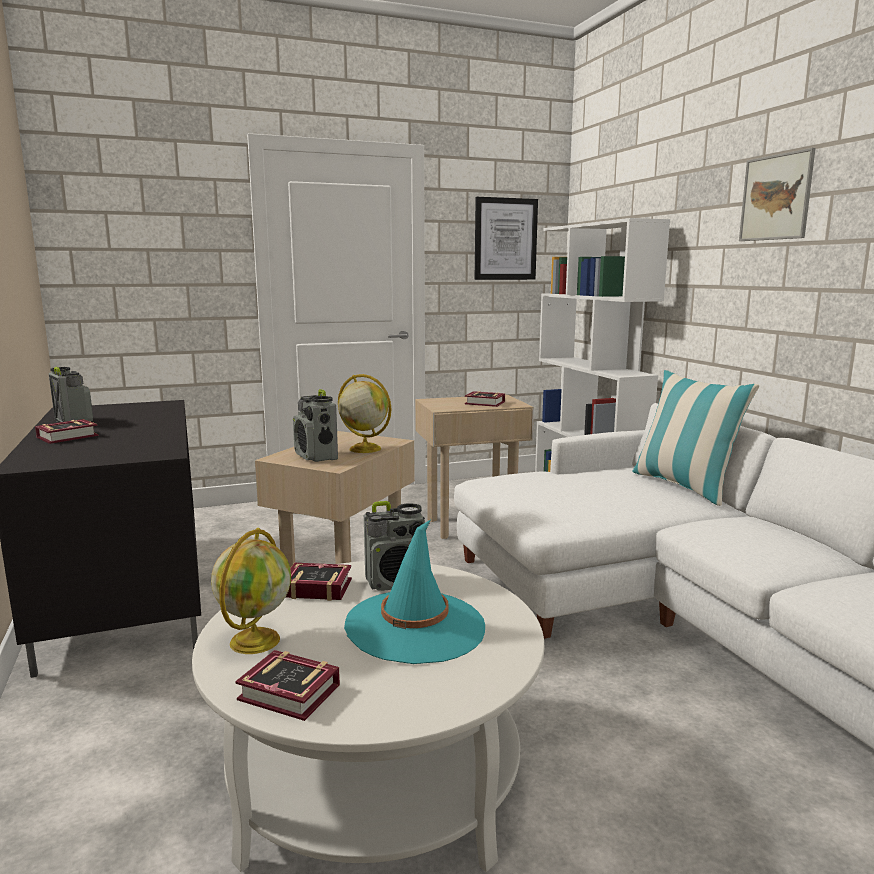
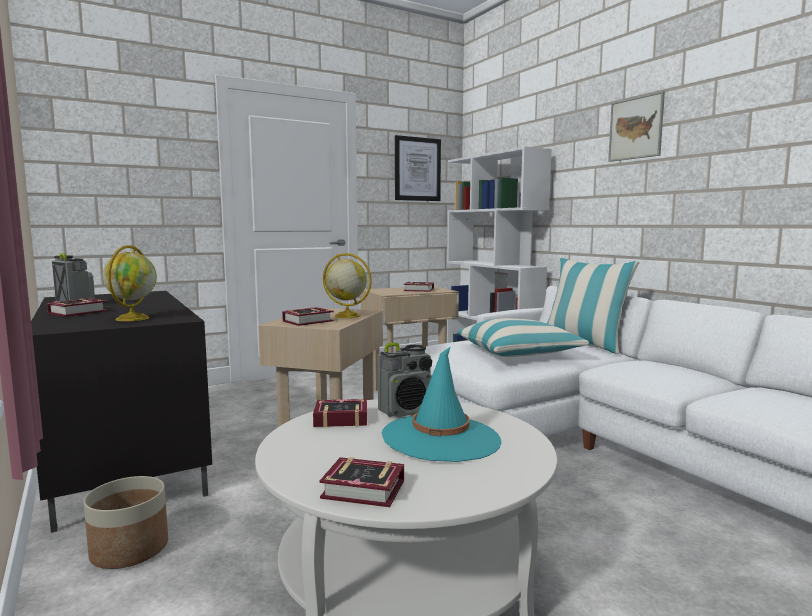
camera: 10 degrees left, 5 degrees down
(100, 707) = (130, 549): none -> planter
(255, 640) = (309, 456): globe -> globe (133, 318)
(316, 456) = (310, 321): radio -> book
(586, 497) = (518, 353): none -> pillow

